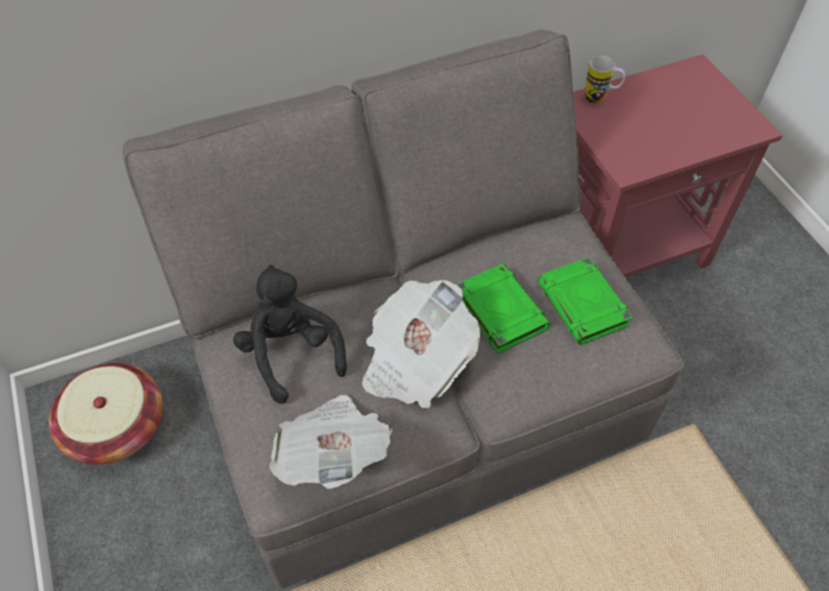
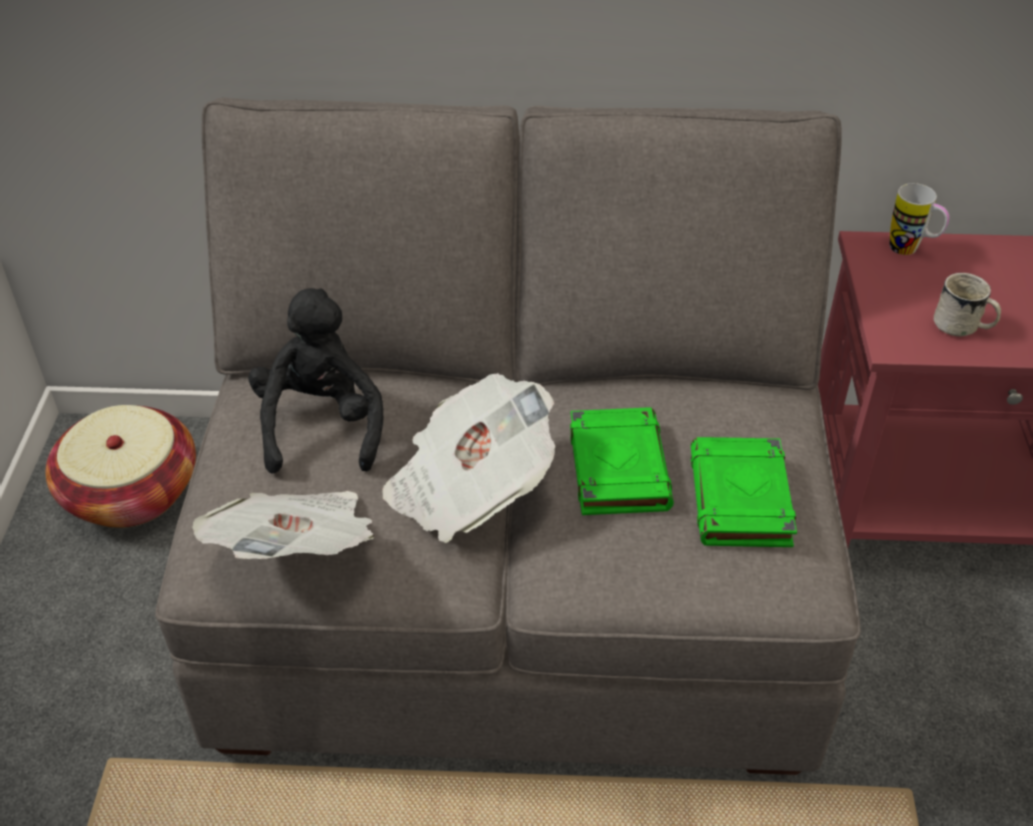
camera: 25 degrees right, 10 degrees down
(657, 145) = (962, 327): none -> white mug

